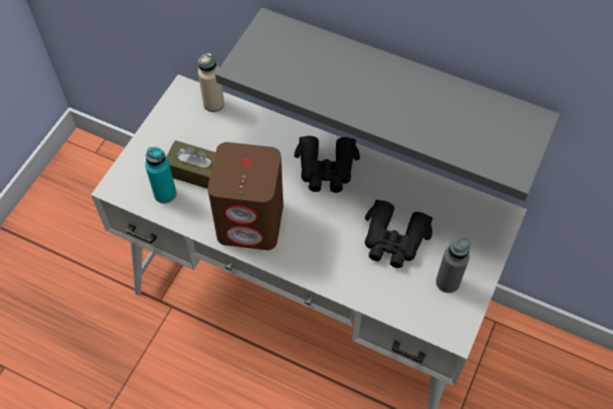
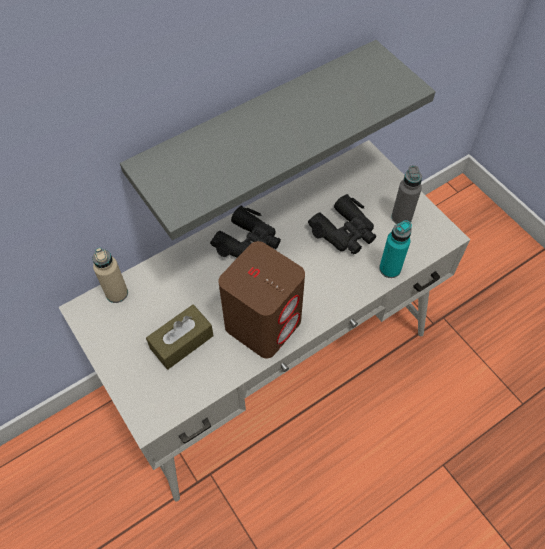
camera: 60 degrees left, 0 degrees up
(165, 194) = (186, 380): turquoise bottle -> turquoise bottle (390, 269)

